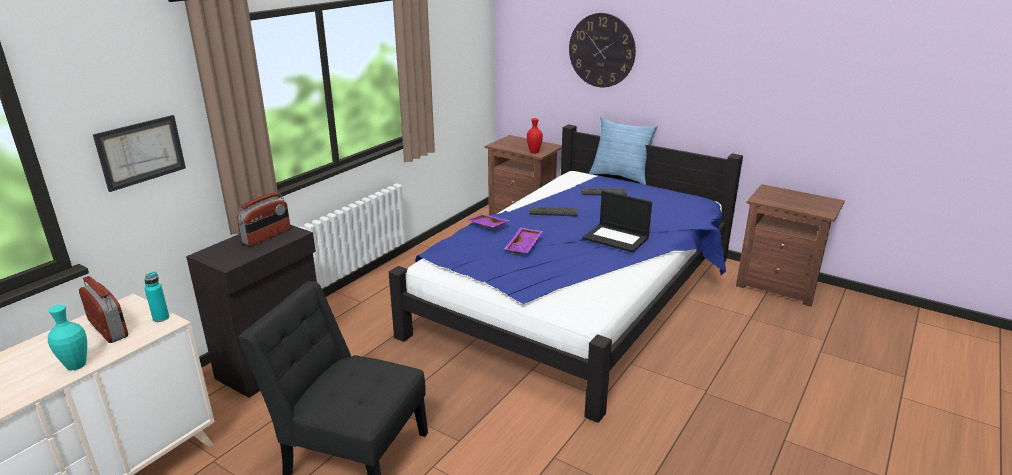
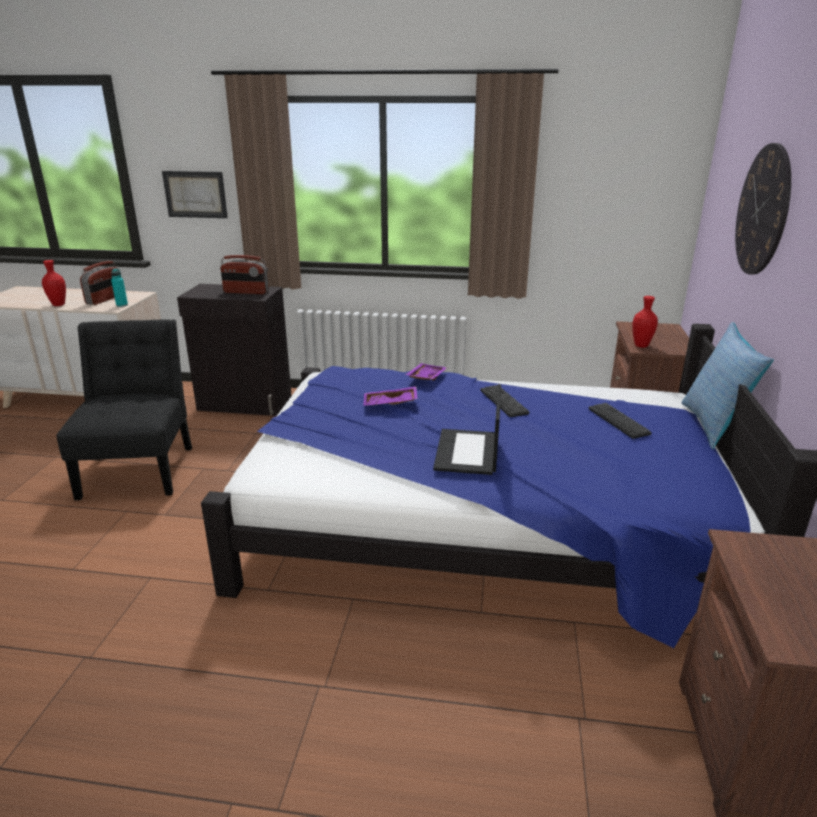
camera: 65 degrees right, 0 degrees up
(76, 366) = (58, 305): turquoise vase -> red vase

